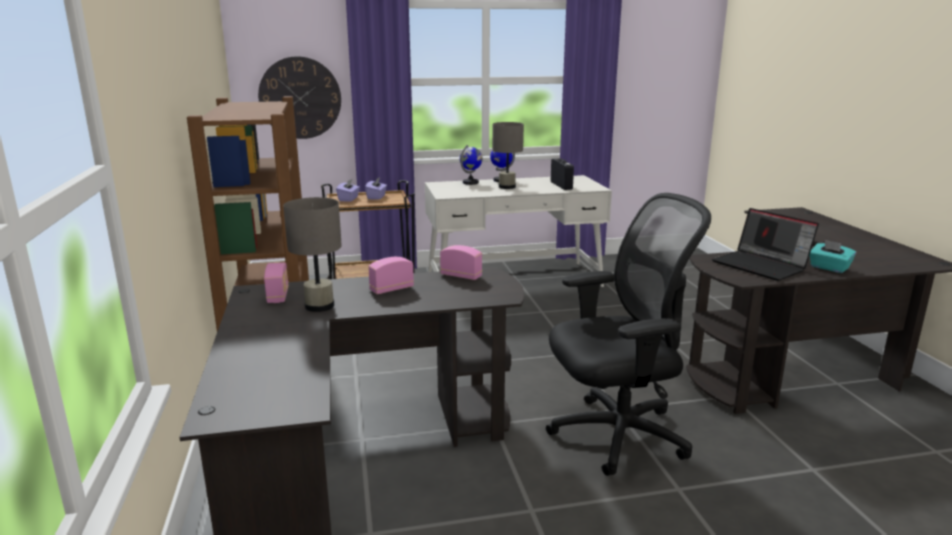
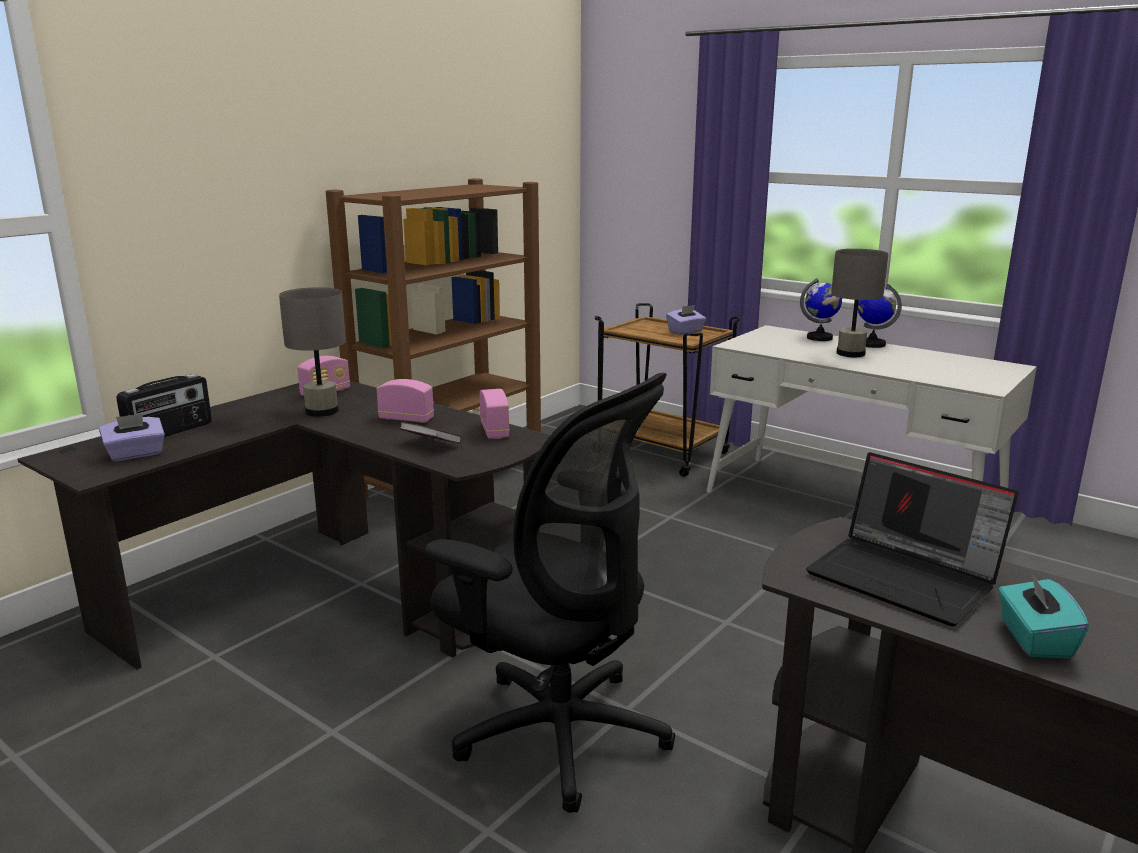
camera: 50 degrees right, 0 degrees up
(300, 98) = (646, 190): wall clock -> none
(349, 199) = (652, 327): purple tissue box -> purple tissue box (136, 454)
(454, 295) = (431, 444): none -> book
(561, 185) = (940, 371): radio -> radio (170, 432)
(762, 266) = (906, 578): laptop -> laptop turned 60 degrees counterclockwise

